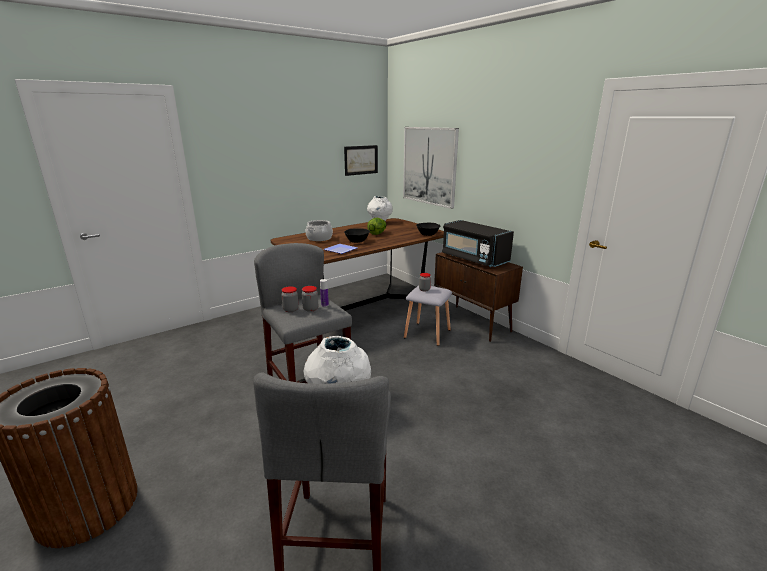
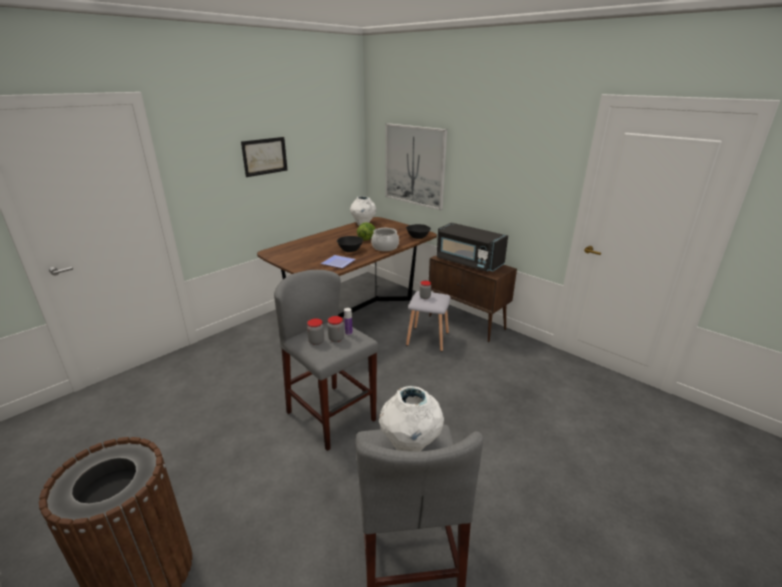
camera: 10 degrees left, 5 degrees up
(319, 238) = (309, 248): cooking pot -> cooking pot (385, 247)
(361, 160) = (340, 158): picture -> picture (265, 156)

